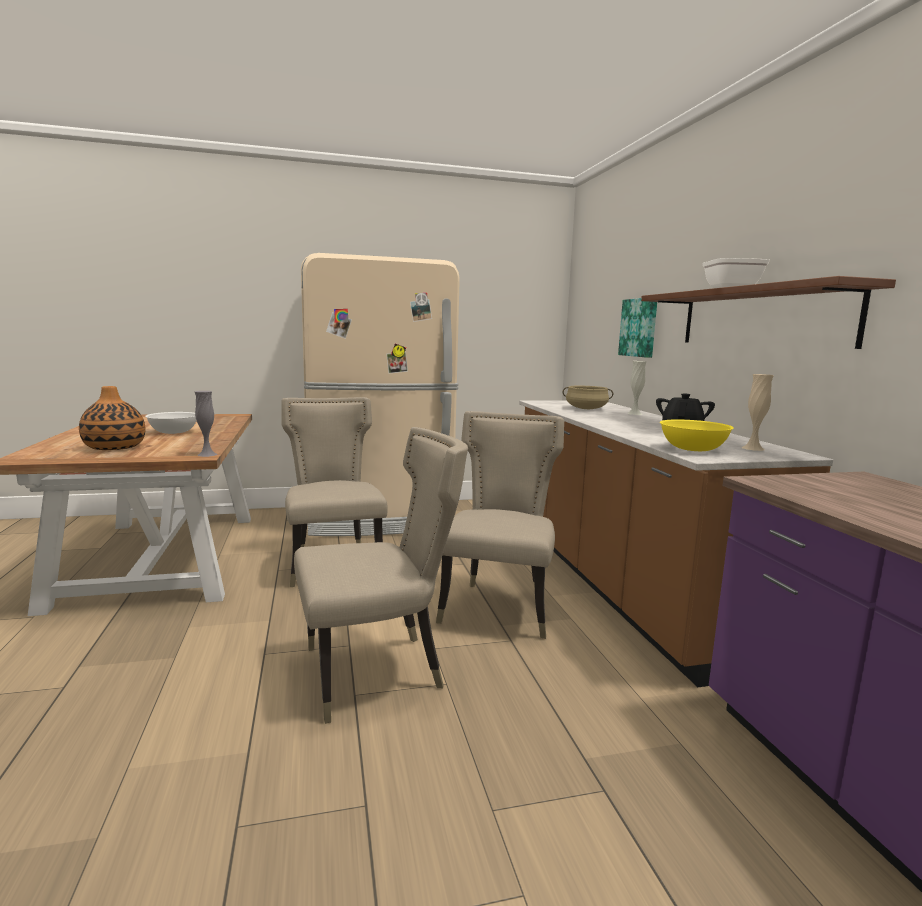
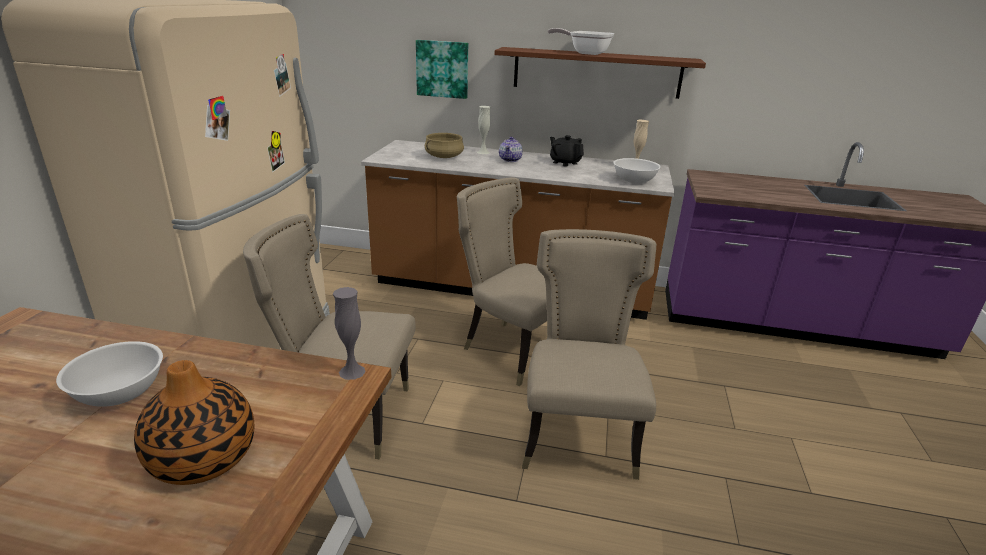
camera: 65 degrees left, 15 degrees up
(634, 419) = (510, 160): none -> teapot
(693, 449) = (634, 180): yellow bowl -> white bowl

